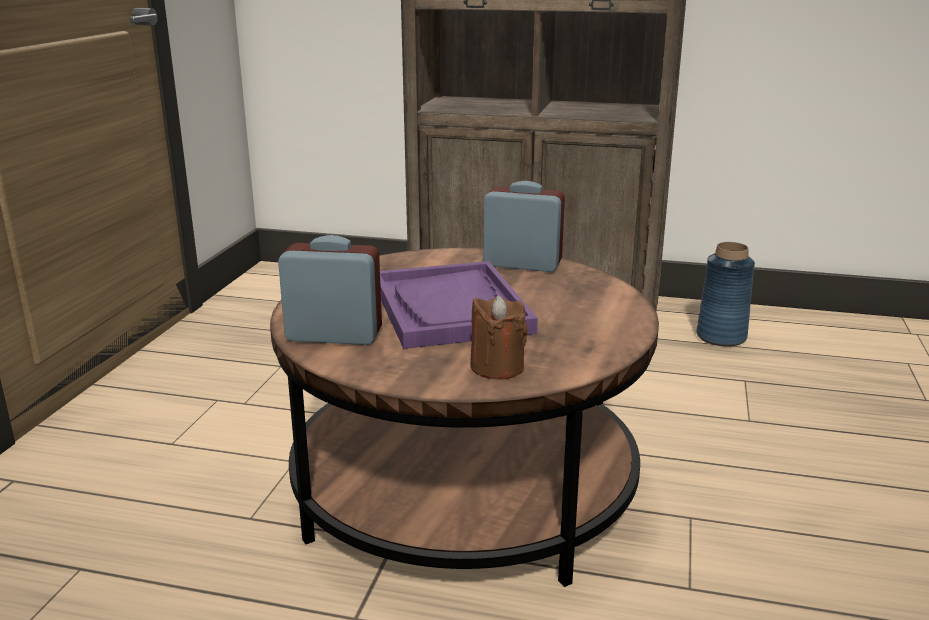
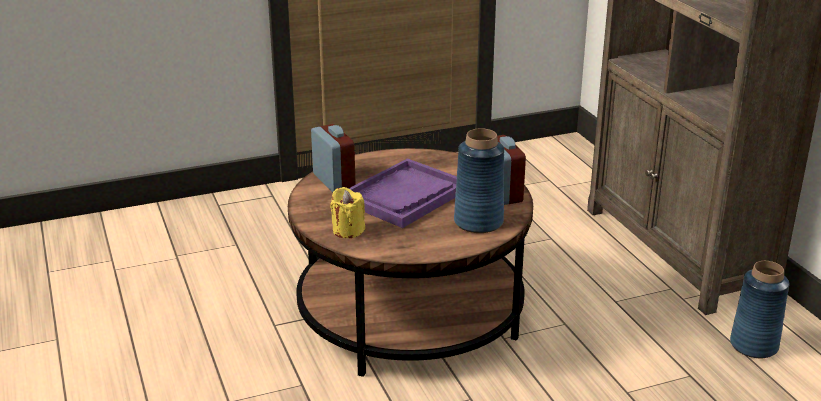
camera: 55 degrees right, 5 degrees up
(497, 367) = (348, 230): brown candle -> yellow candle
(577, 292) = (478, 222): none -> blue vase

